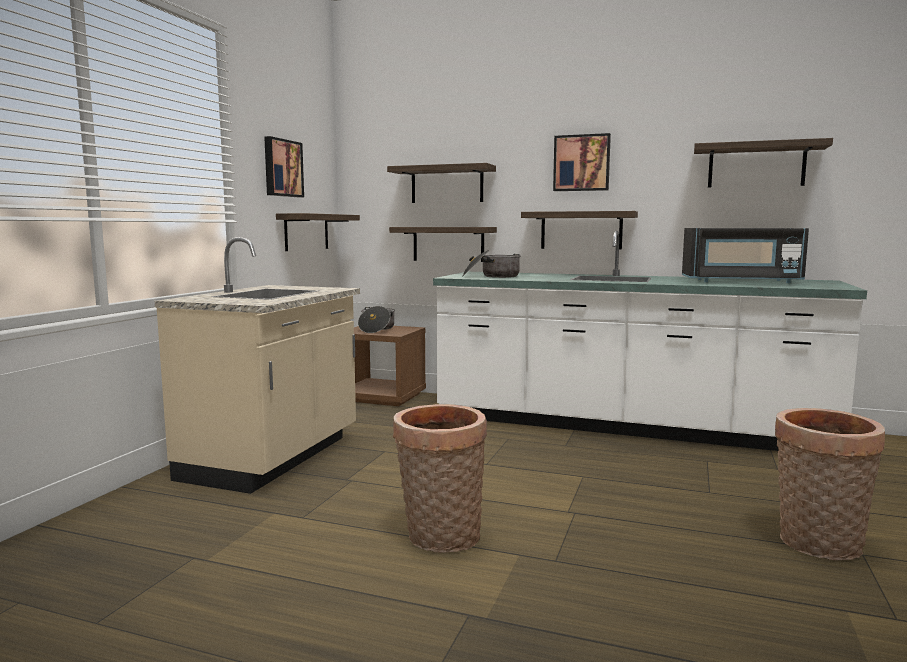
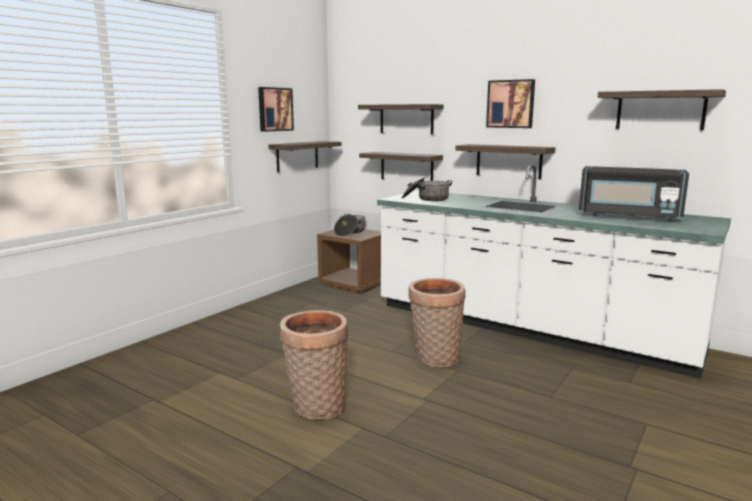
camera: 15 degrees right, 5 degrees up
(274, 458) = (245, 330): beige counter -> none
(817, 545) = (603, 455): basket -> basket (434, 359)

